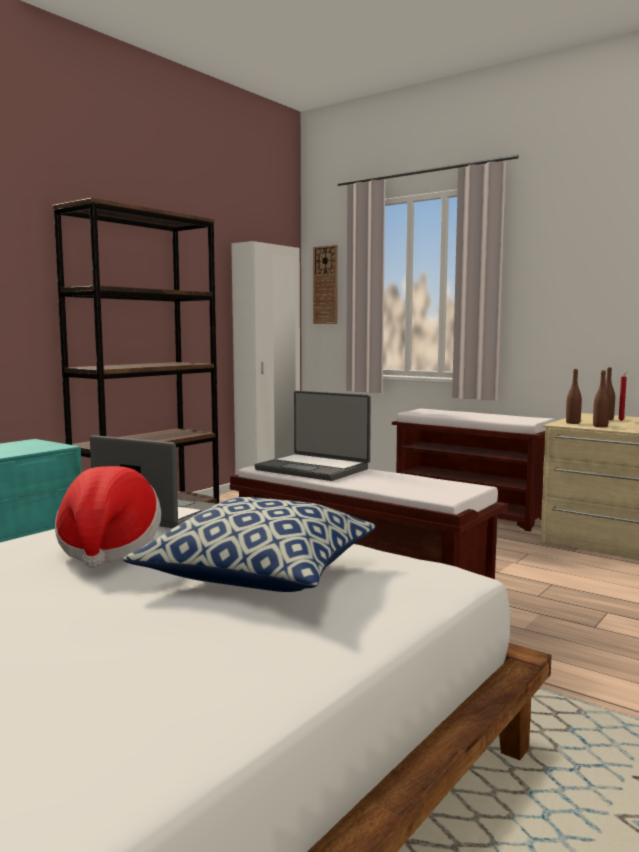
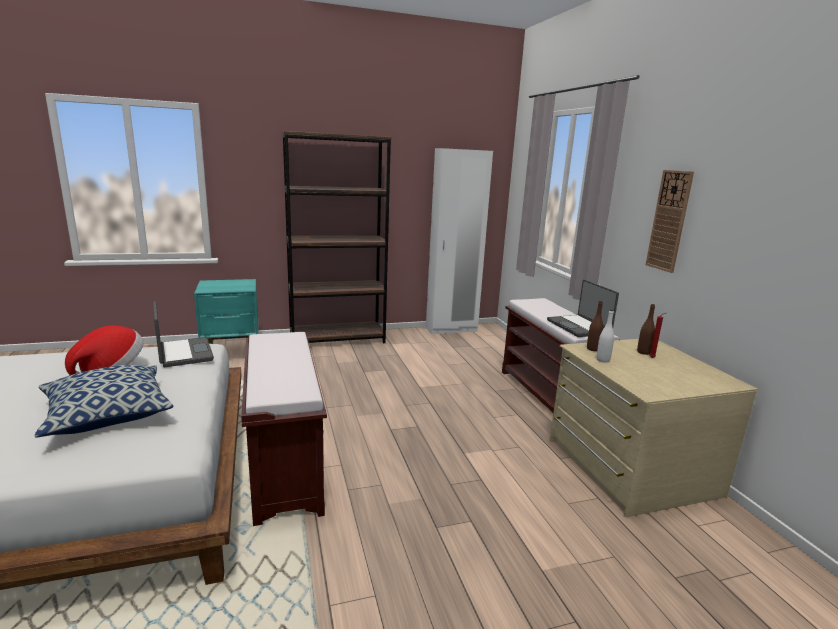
camera: 35 degrees right, 10 degrees up
(314, 469) = (278, 347): laptop -> laptop (579, 327)
(325, 285) = (521, 180): wall clock -> wall clock (669, 221)
(600, 426) = (603, 360): brown bottle -> white bottle

